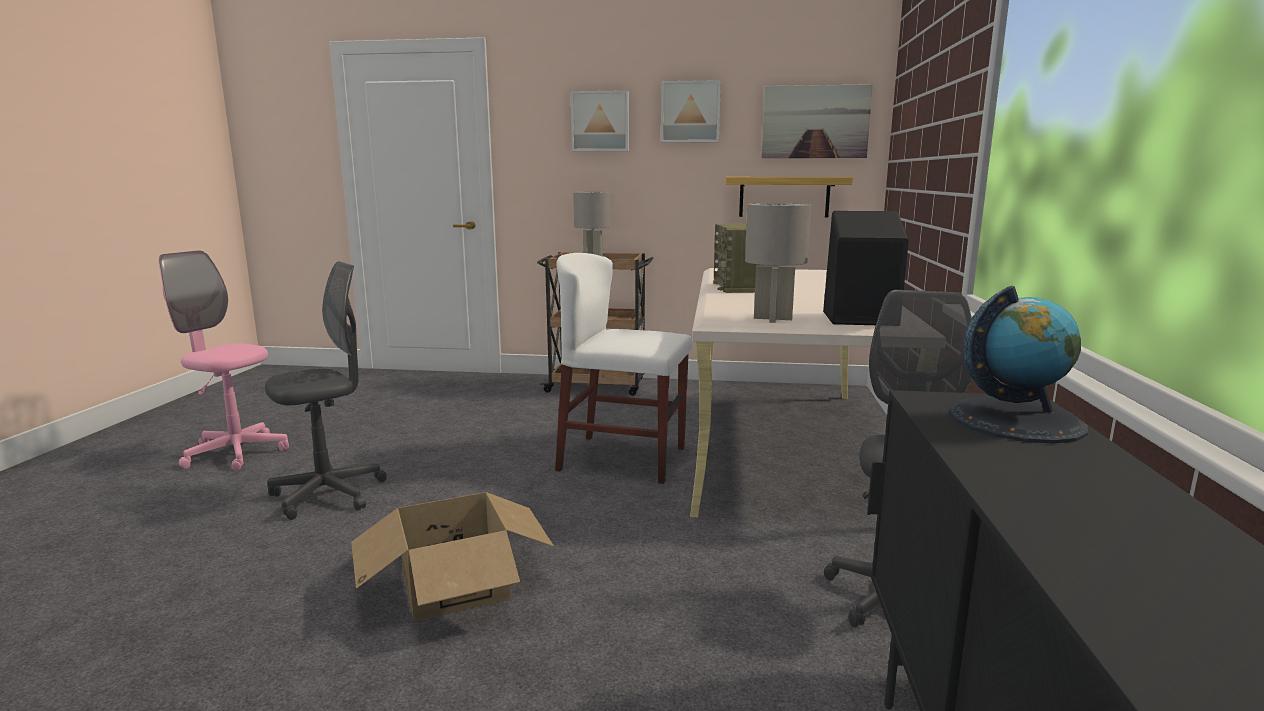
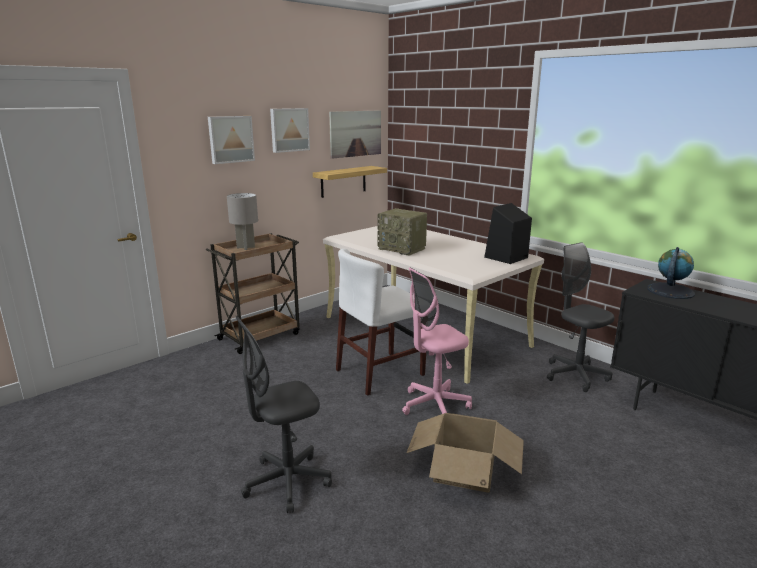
camera: 50 degrees left, 5 degrees up
(236, 453) = (129, 509): pink office chair -> pink office chair (435, 405)
(328, 494) = (287, 482): grey office chair -> grey office chair turned 120 degrees counterclockwise
(772, 318) = (484, 267): grey table lamp -> none

